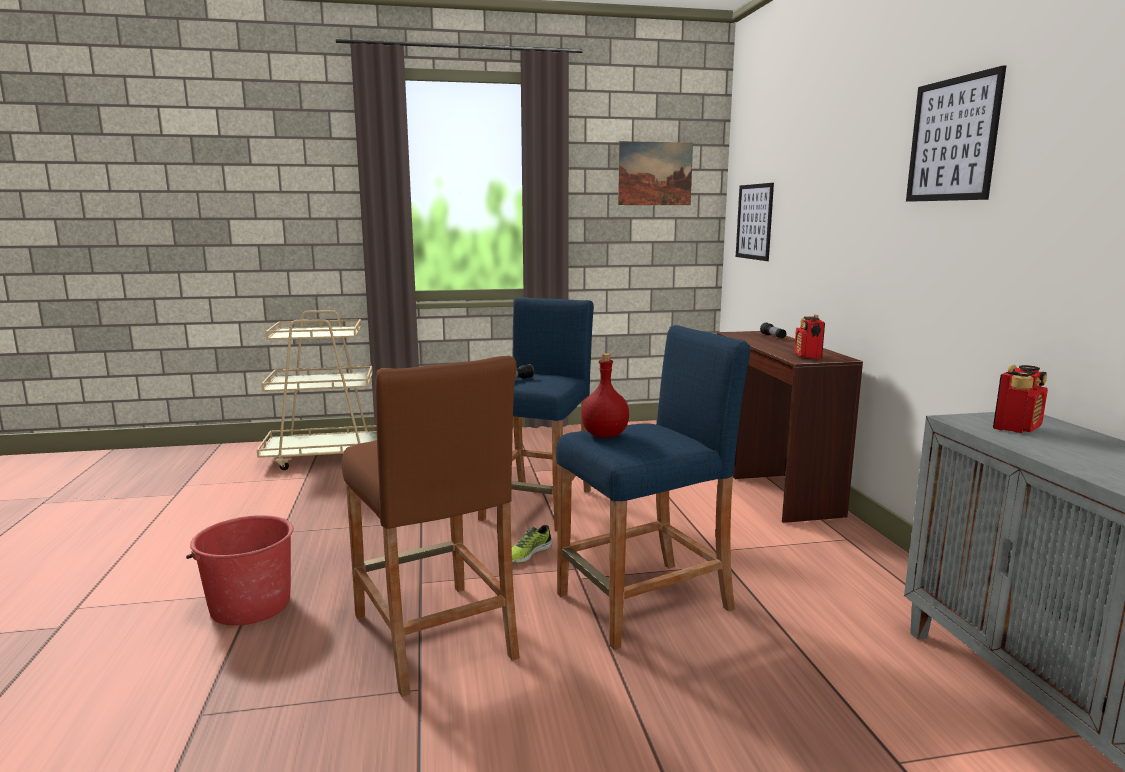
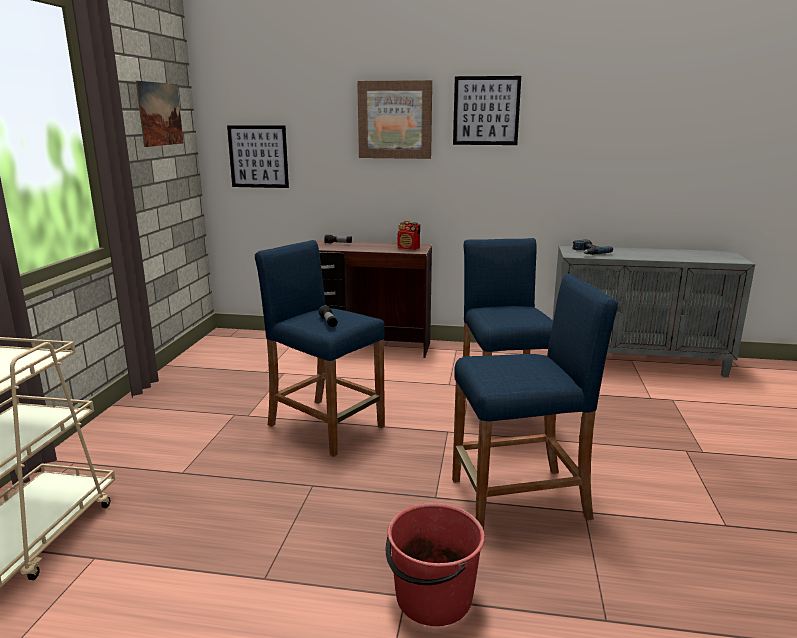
camera: 70 degrees left, 5 degrees up
(433, 635) = (519, 499): brown stool -> blue stool
(527, 553) = (413, 445): shoe -> none
(604, 435) = (510, 319): red bottle -> none
(855, 166) = (395, 120): none -> picture
(1017, 427) = (588, 252): radio -> power drill

